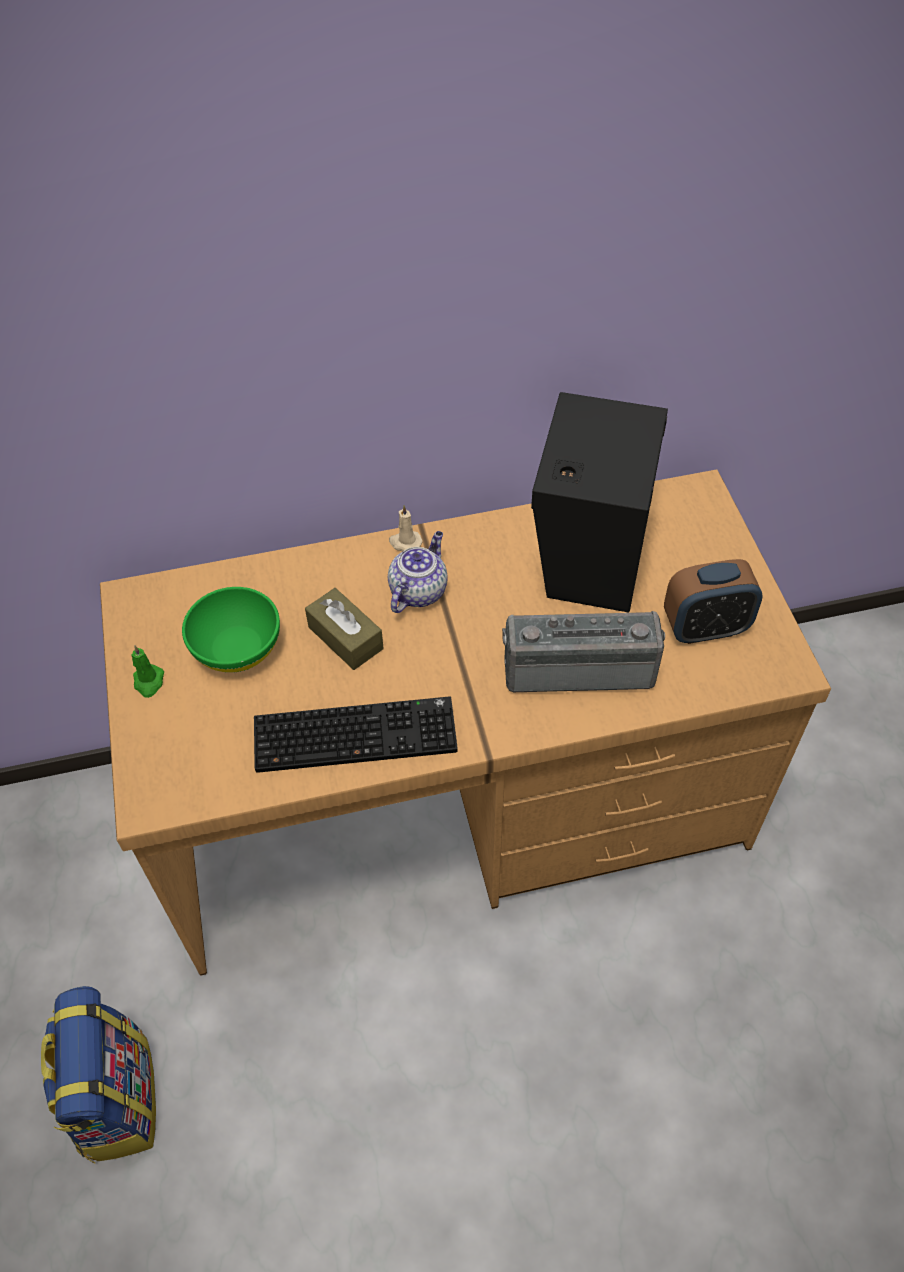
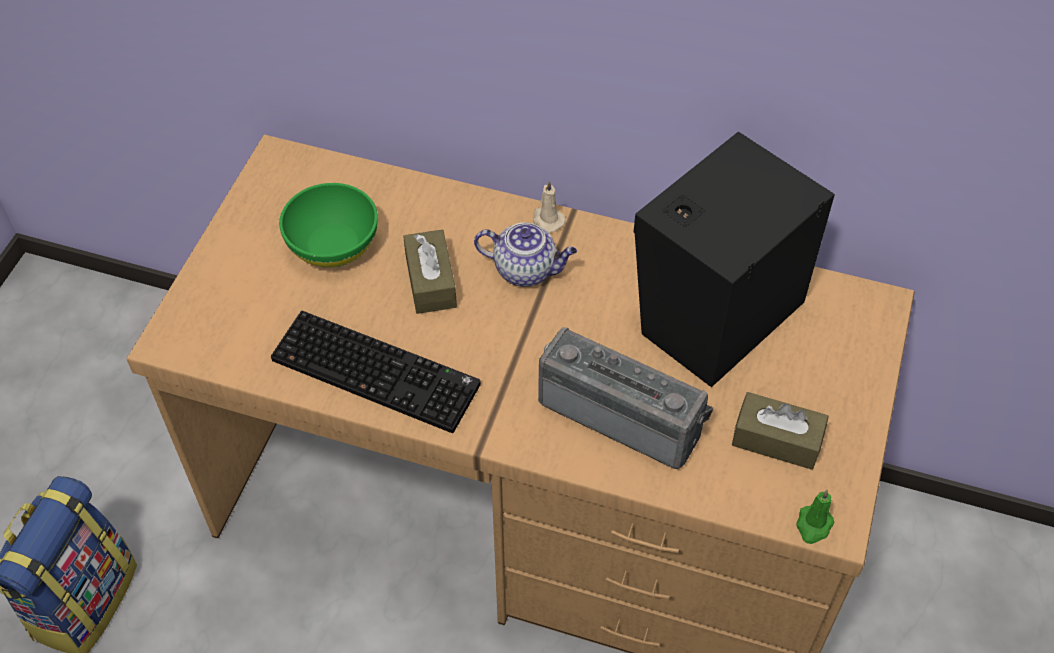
camera: 30 degrees right, 0 degrees up
(149, 682) = (242, 239): green candle -> green candle (813, 525)
(418, 590) = (526, 270): teapot -> teapot turned 45 degrees clockwise
(705, 628) = (776, 440): alarm clock -> brown tissue box

